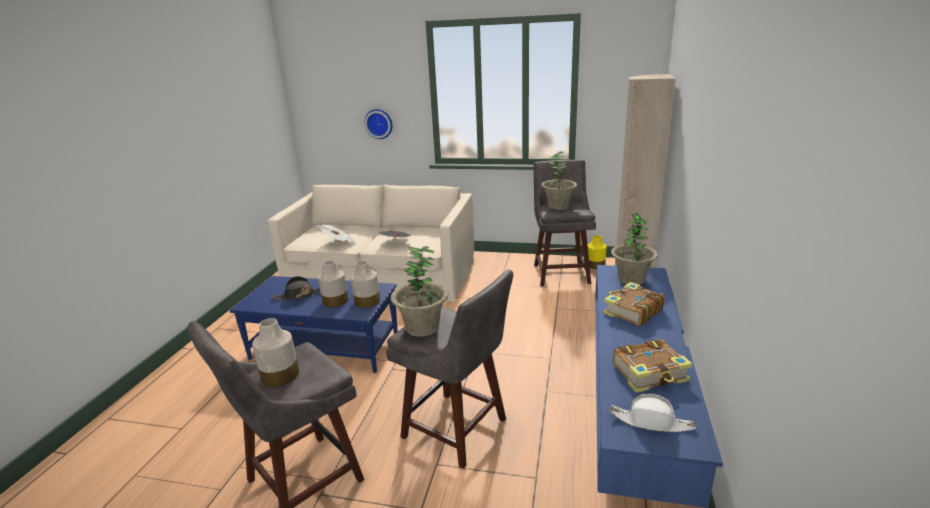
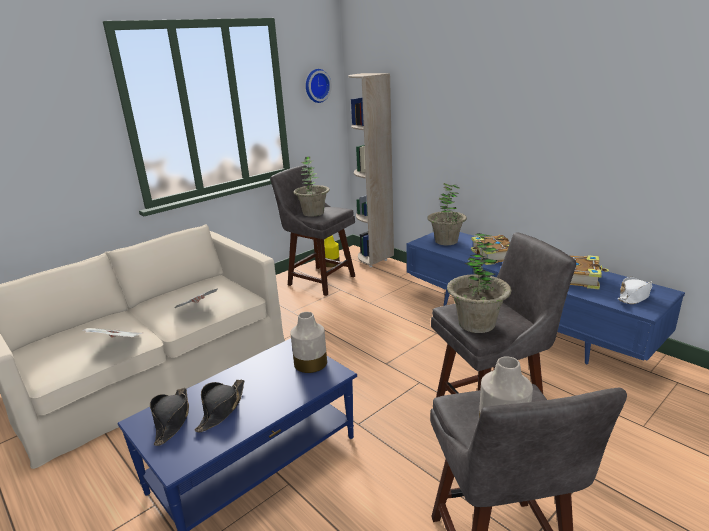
camera: 55 degrees left, 0 degrees up
(281, 287) = (172, 420): none -> black hat
(335, 301) = (278, 384): beige vase -> none
(379, 123) = (52, 172): wall clock -> wall clock (316, 85)

